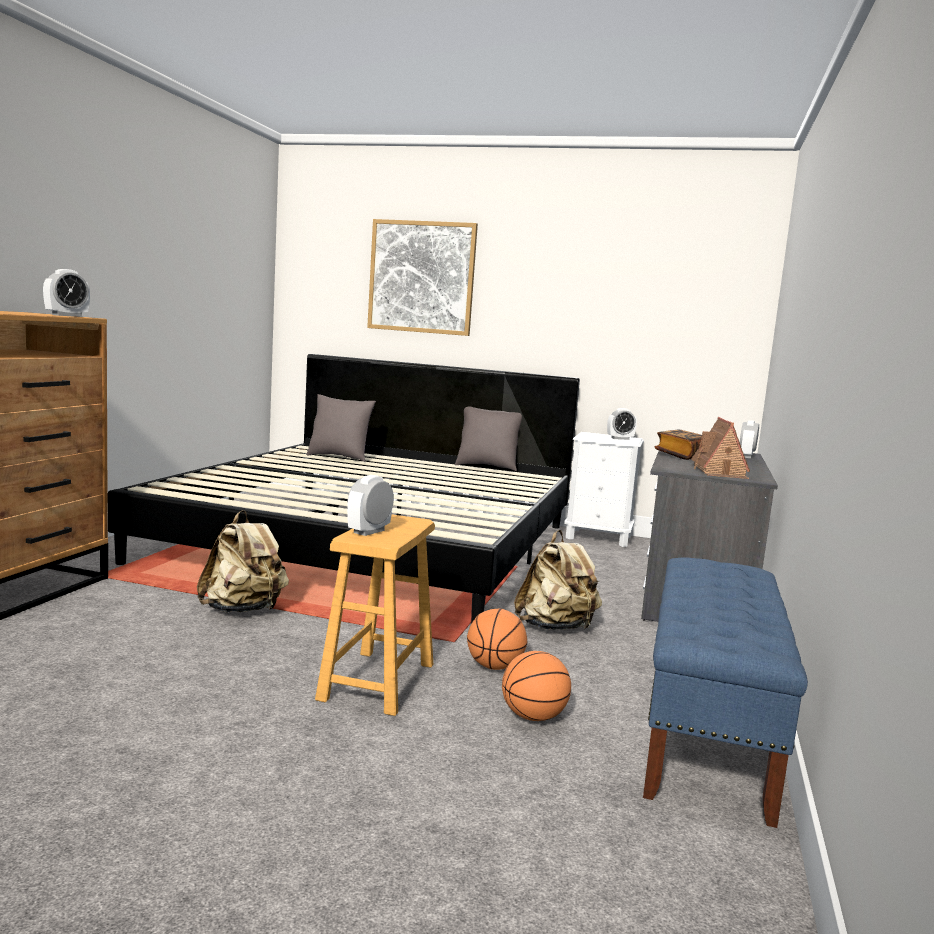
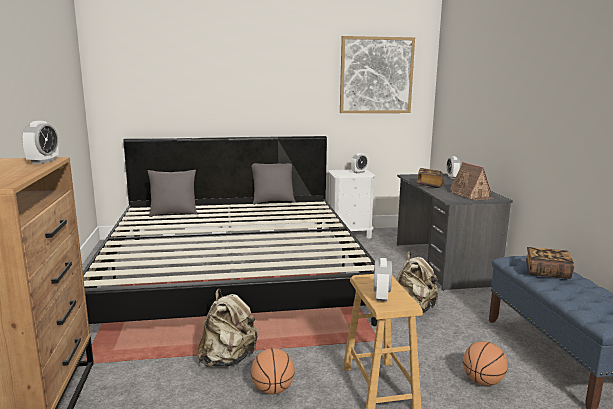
camera: 25 degrees left, 5 degrees up
(421, 277) = (207, 75): picture -> picture (376, 75)
(494, 667) = (421, 352): basketball -> basketball (272, 390)
(716, 580) = (547, 272): none -> book

